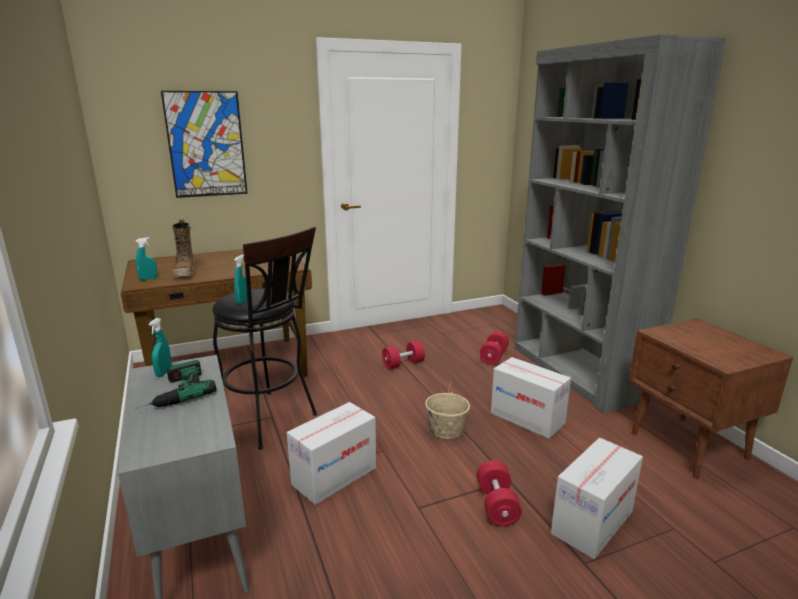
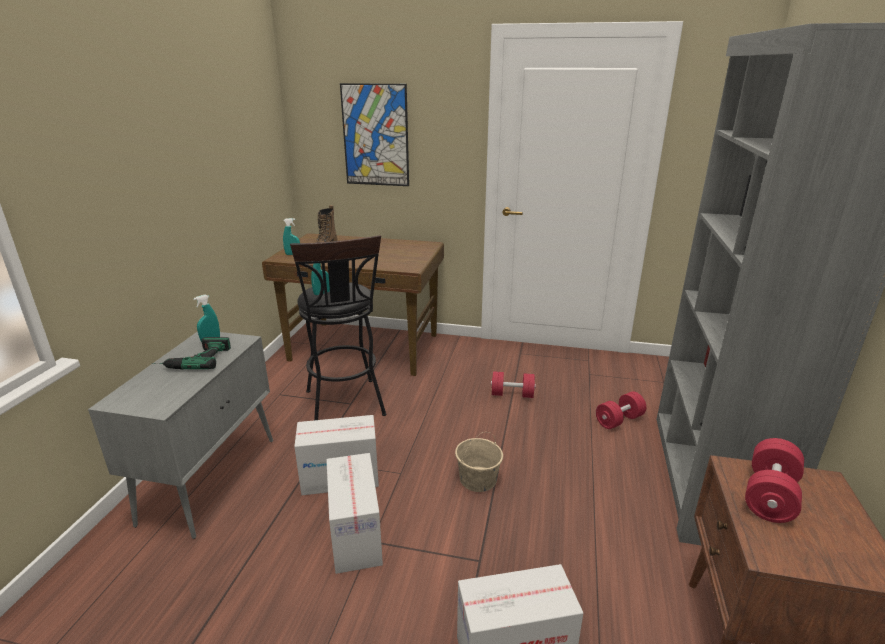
camera: 35 degrees right, 5 degrees up
(497, 505) = (440, 578): red dumbbell -> red dumbbell (769, 495)
(527, 418) = (575, 505): cardboard box -> cardboard box (355, 535)

